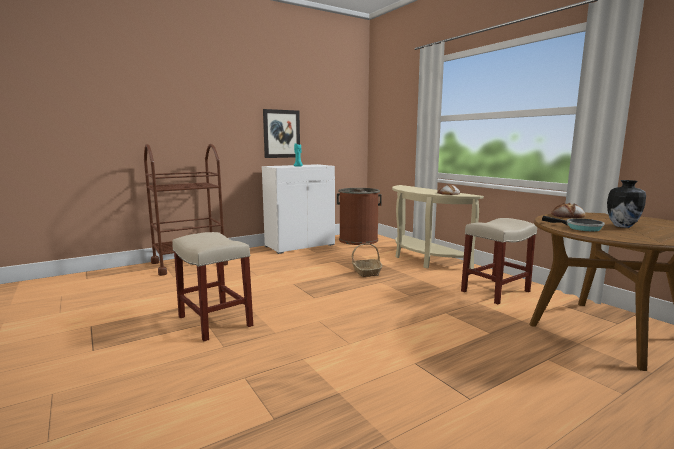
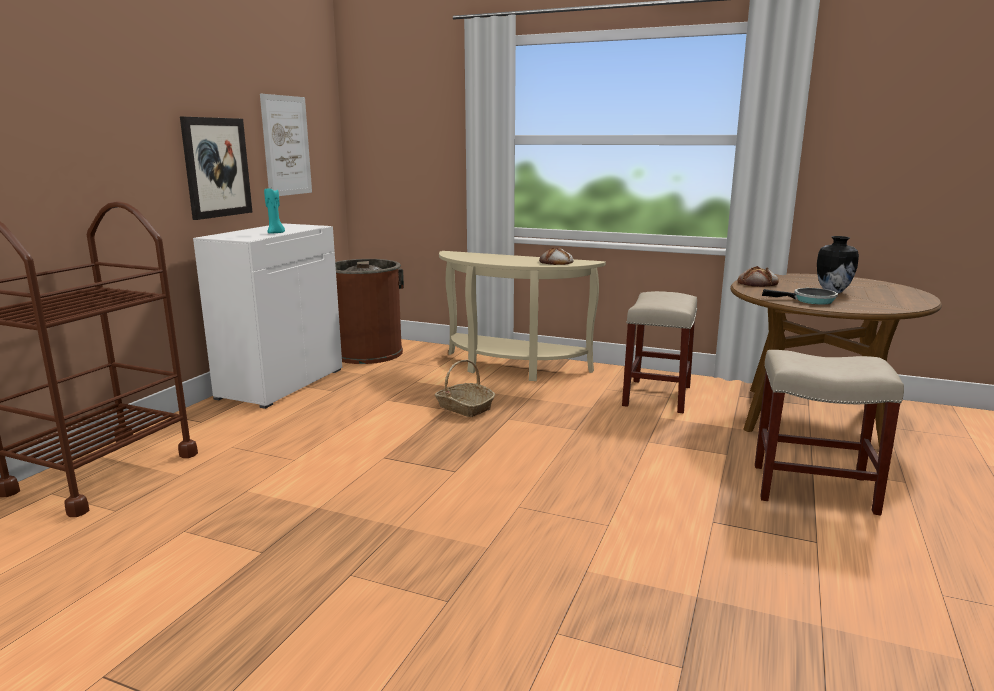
camera: 35 degrees left, 5 degrees up
(214, 321) = (356, 566): beige stool -> beige stool (811, 488)
(327, 125) = (286, 146): none -> picture

